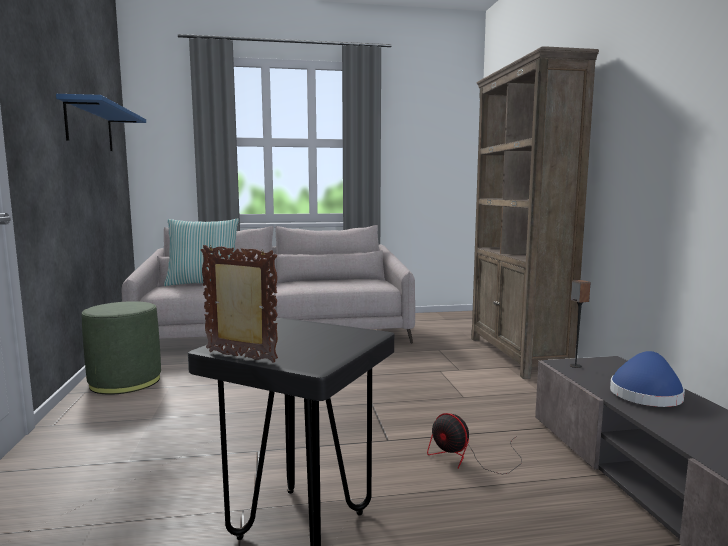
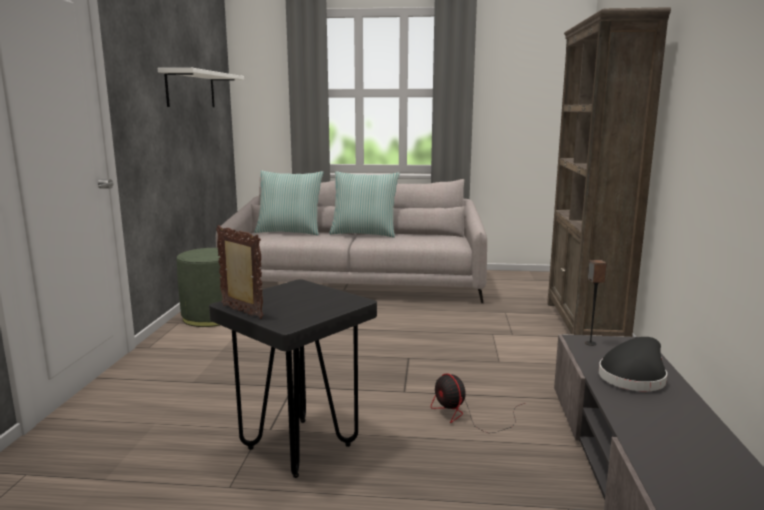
camera: 15 degrees right, 5 degrees up
(90, 127) = (191, 89): blue shelf -> white shelf
(285, 281) = (364, 234): none -> pillow
(645, 394) = (634, 377): blue hat -> black hat

